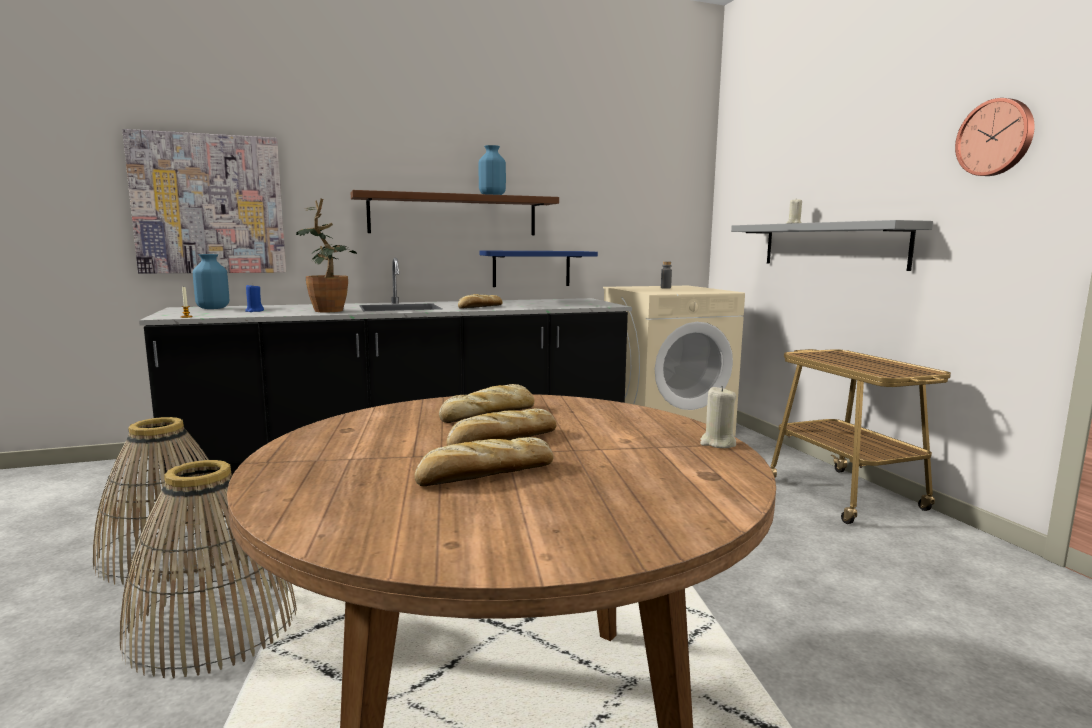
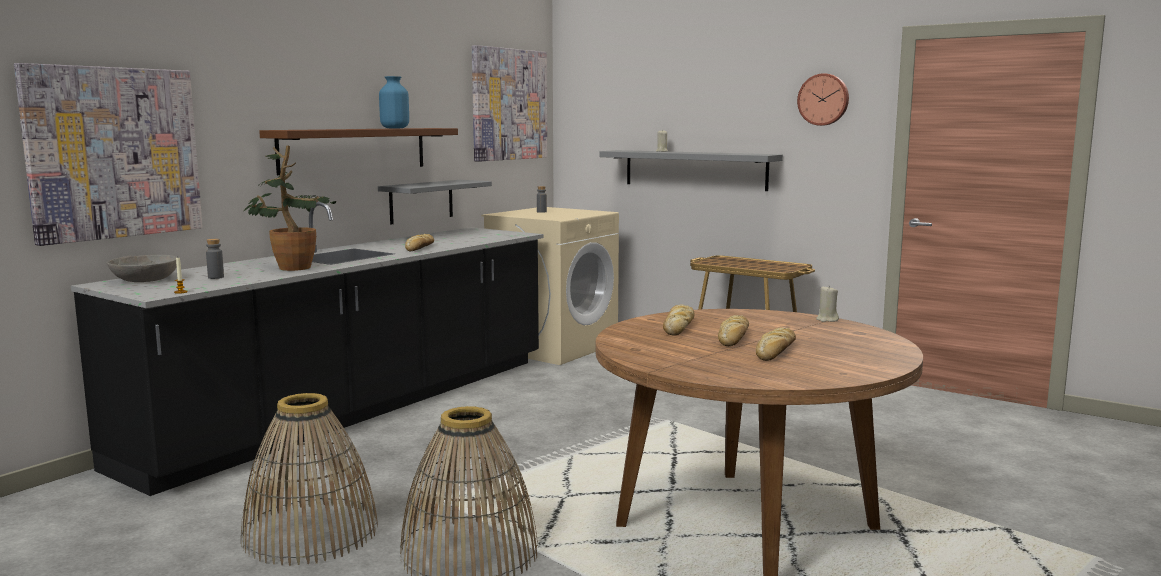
camera: 35 degrees left, 0 degrees up
(212, 308) = (144, 280): blue vase -> grey bowl
(254, 311) = (216, 277): blue candle -> grey bottle
(531, 268) = (421, 201): blue shelf -> grey shelf
(650, 179) = (509, 104): none -> picture

